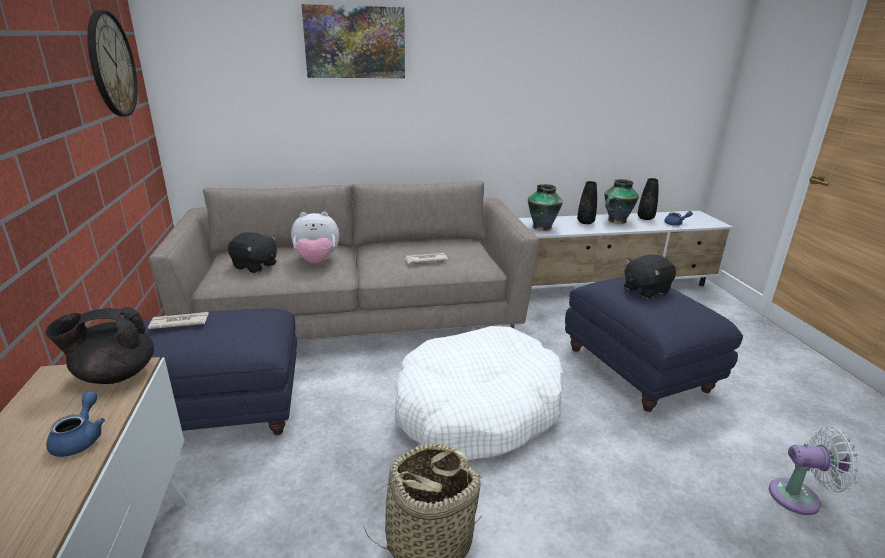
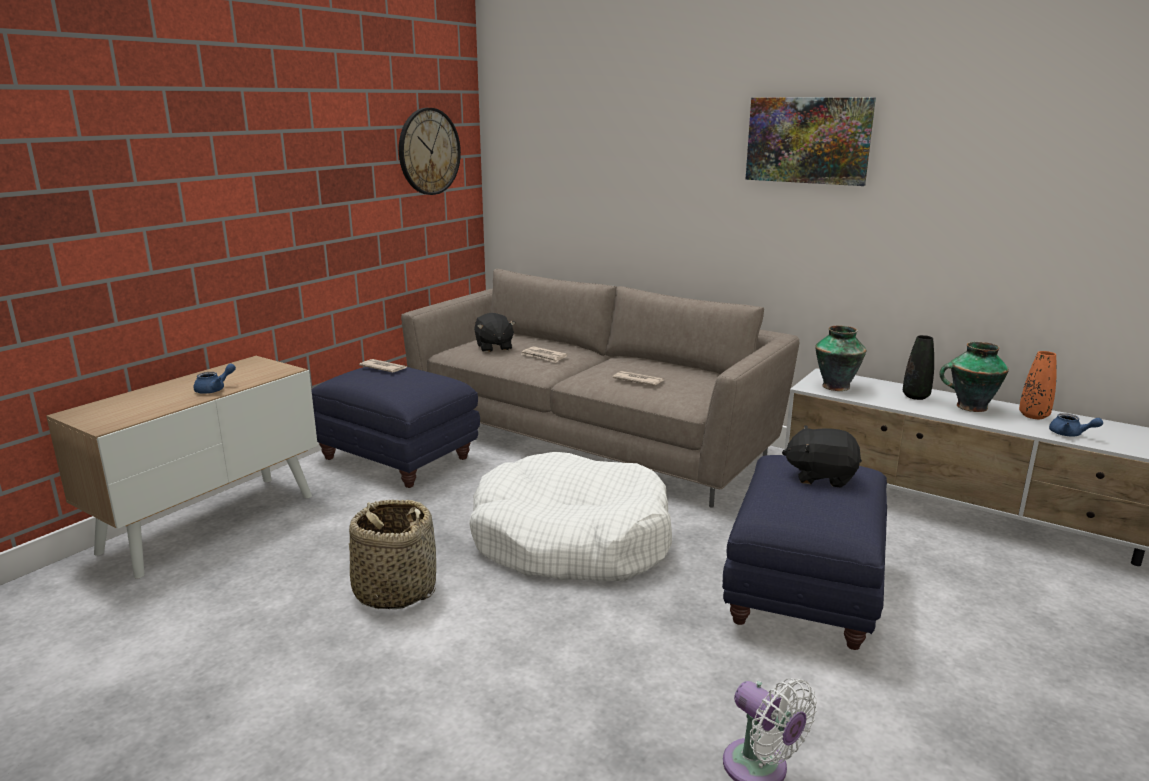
camera: 45 degrees right, 5 degrees down
(115, 375) = (273, 370): black teapot -> none
(317, 261) = (544, 356): plush toy -> newspaper
(355, 42) = (651, 133): picture -> picture (808, 140)
(645, 218) = (1033, 416): black vase -> orange vase

